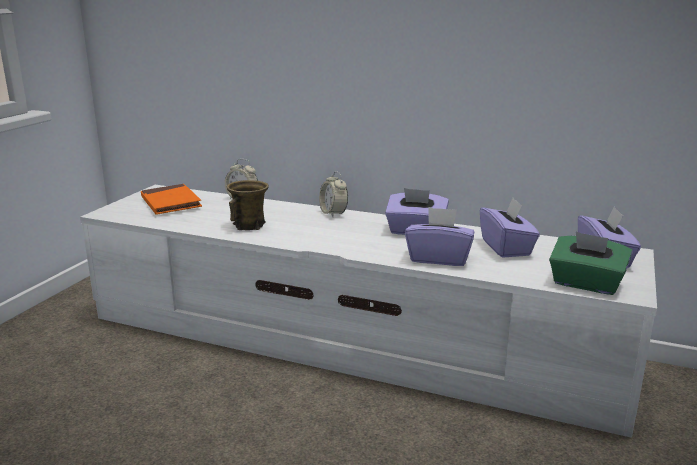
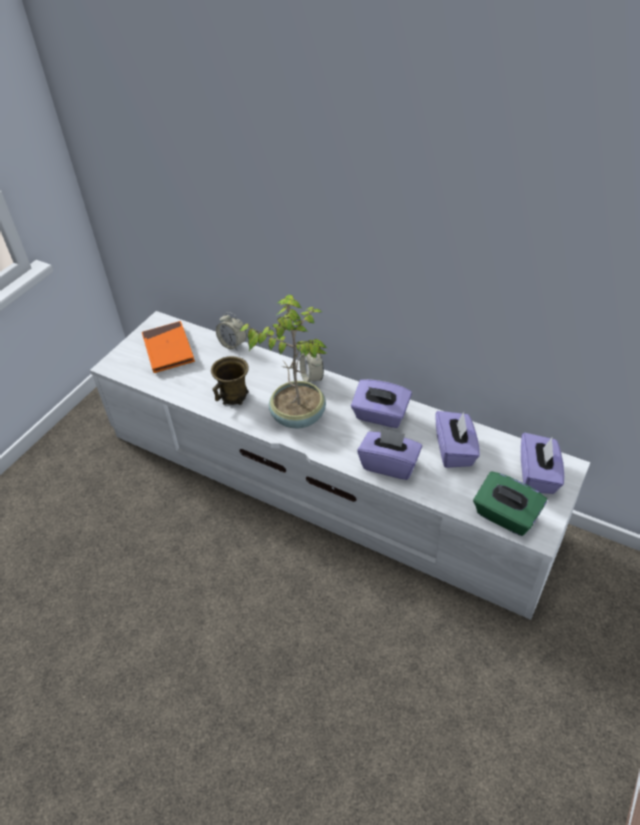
camera: 10 degrees right, 25 degrees up
(325, 234) = (298, 415): none -> potted plant

